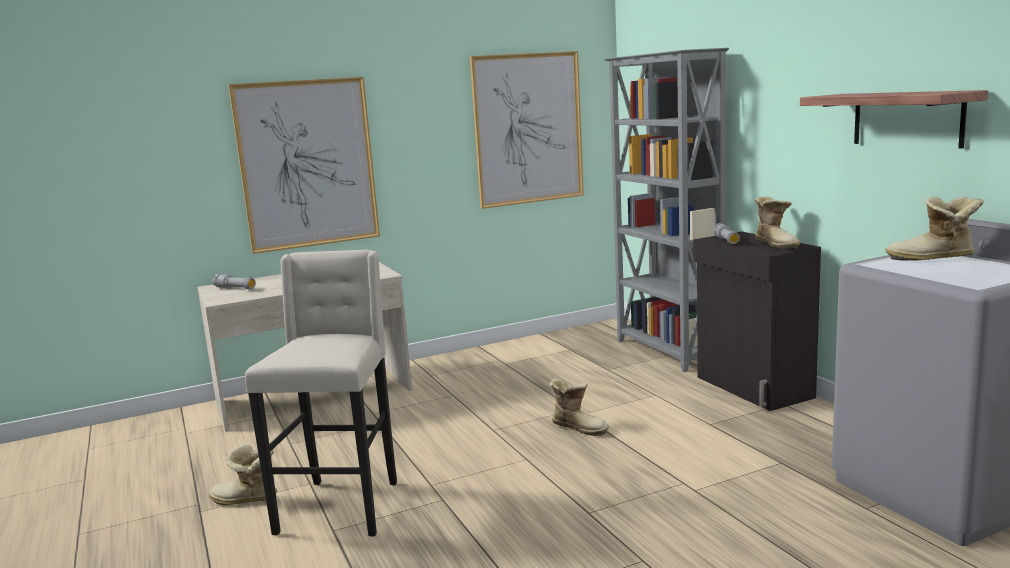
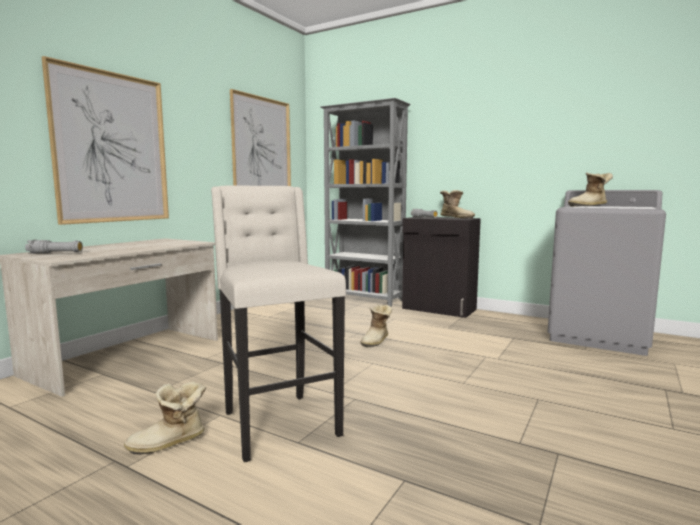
camera: 35 degrees left, 5 degrees down
(579, 427) = (377, 341): boot -> boot turned 120 degrees clockwise
(907, 119) = (540, 140): shelf -> none

